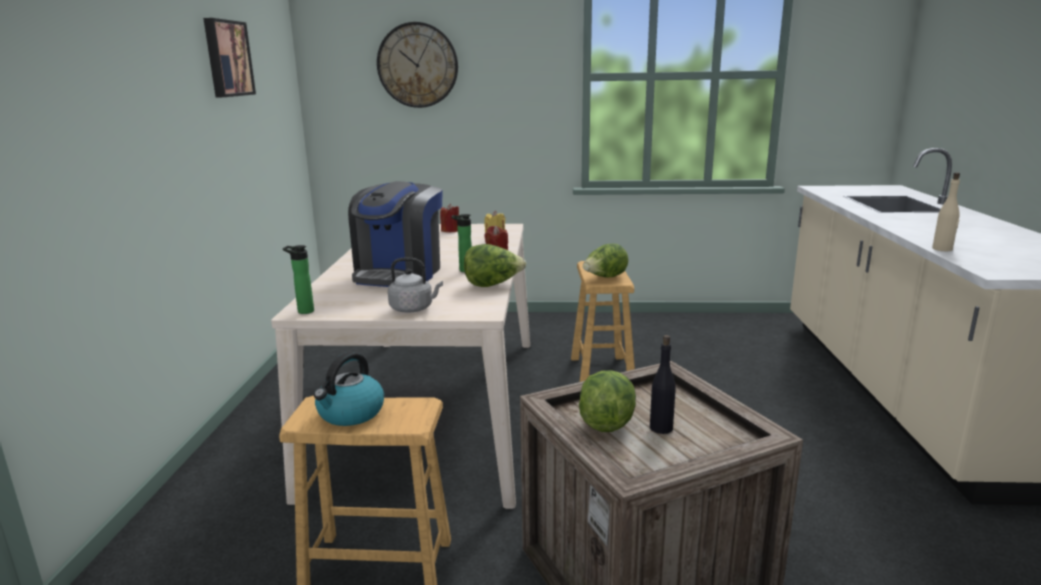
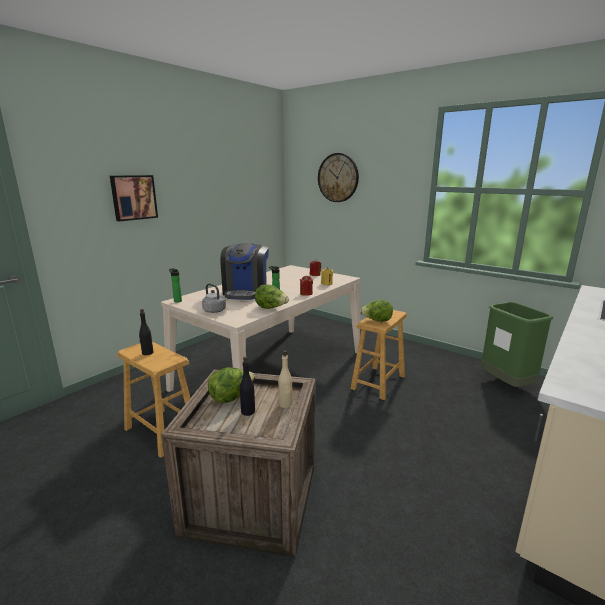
camera: 35 degrees right, 0 degrees up
(227, 58) = (223, 174): picture -> picture (133, 197)
(350, 413) = (147, 353): kettle -> black bottle
(399, 273) = (246, 292): coffee machine -> coffee machine turned 45 degrees counterclockwise
(732, 332) = (506, 384): none -> green trash can
(942, 249) = (569, 359): beige bottle -> beige bottle (285, 404)

